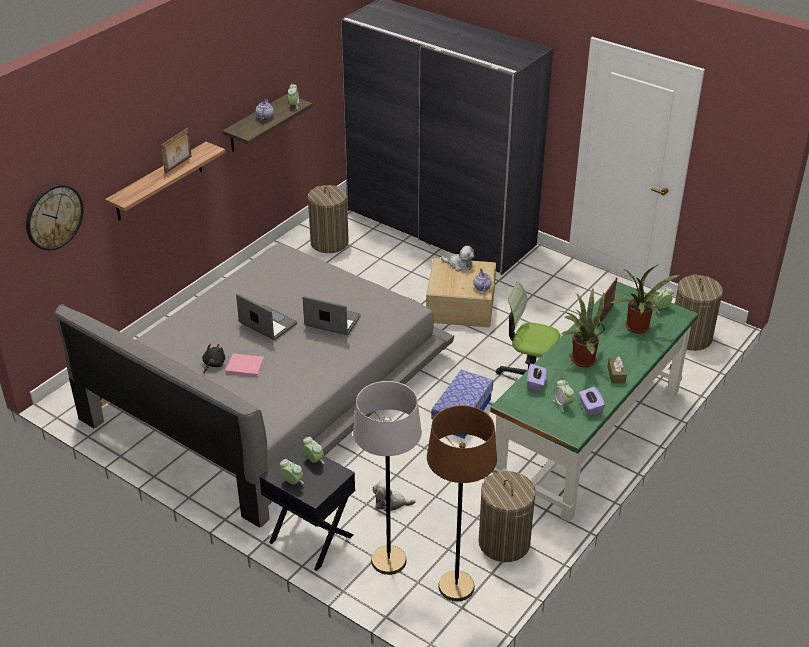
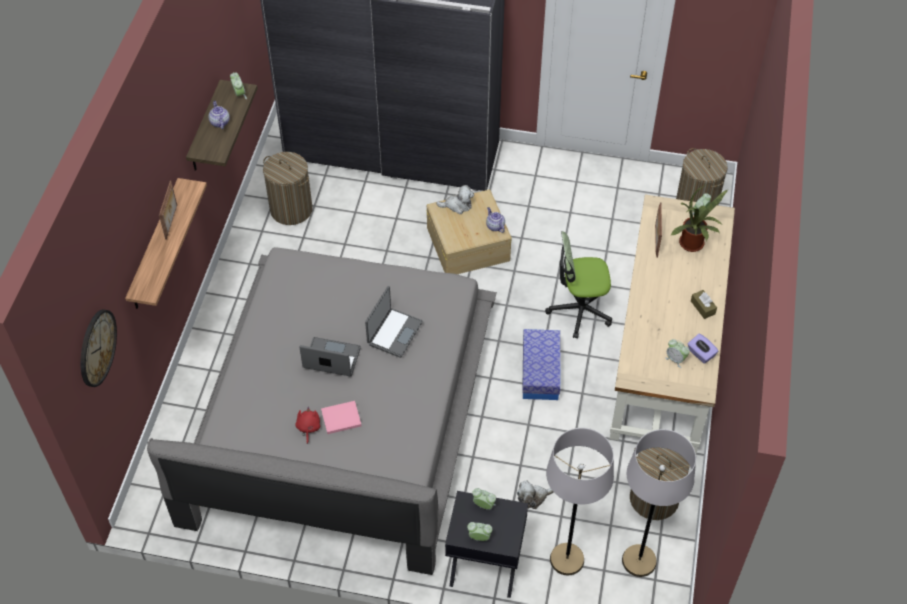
camera: 25 degrees left, 15 degrees up
(213, 364) = (308, 428): black plush toy -> red plush toy
(332, 322) = (394, 333): laptop -> laptop turned 120 degrees clockwise
(456, 587) = (639, 561): brown floor lamp -> grey floor lamp
(536, 384) = (640, 345): purple tissue box -> none
(580, 359) = (662, 301): potted plant -> none
(589, 436) = (665, 353): green desk -> beige desk

